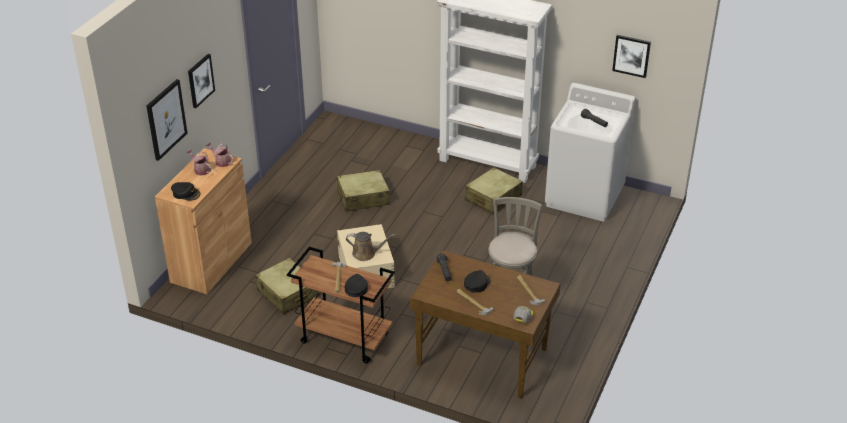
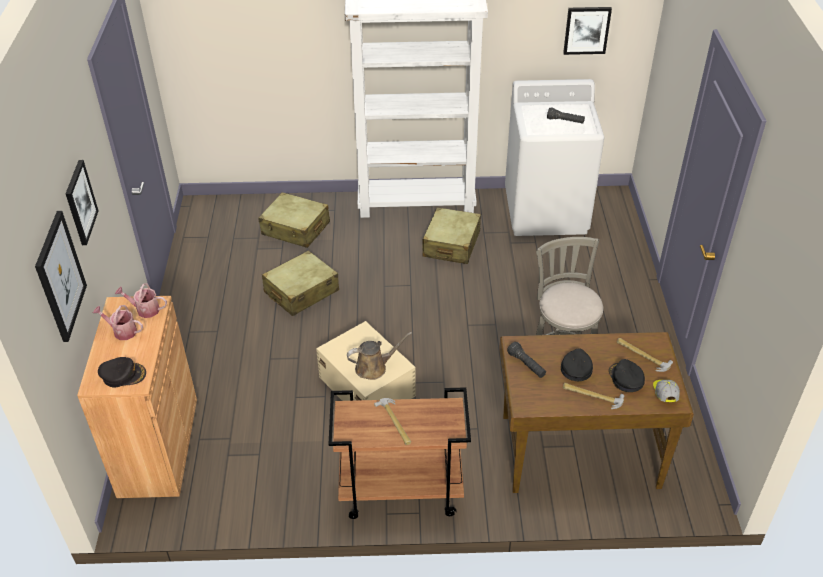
camera: 25 degrees left, 5 degrees up
(287, 293) = (288, 454): beige suitcase -> beige suitcase (296, 228)
(356, 288) = (428, 428): black cap -> black cap (625, 378)

